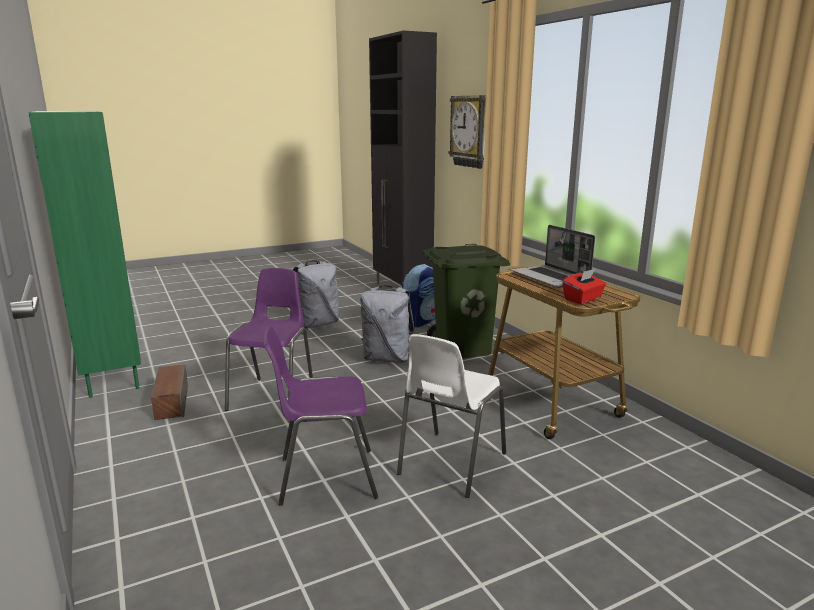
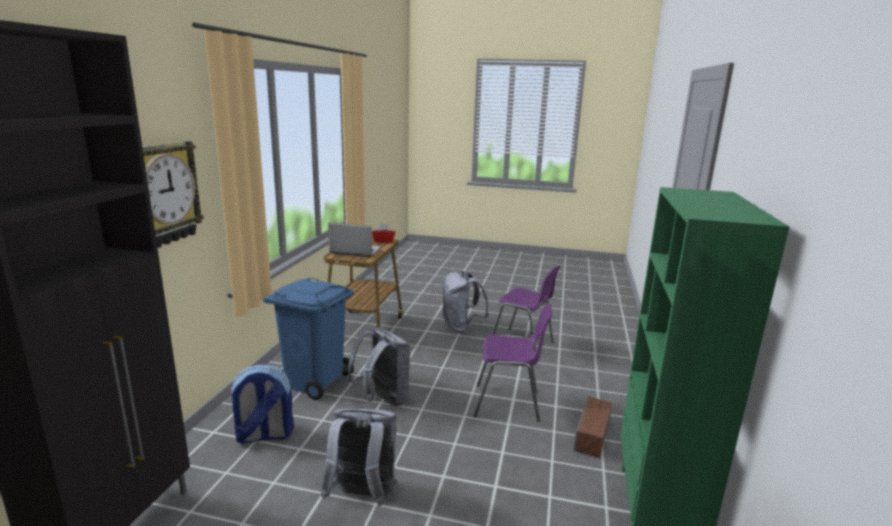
camera: 140 degrees left, 0 degrees up
(274, 396) = (508, 404): purple chair -> purple chair turned 135 degrees counterclockwise
(449, 464) = (461, 327): white chair -> grey backpack
(463, 349) = (315, 380): green trash can -> blue trash can
(552, 278) = (354, 251): laptop -> laptop turned 90 degrees counterclockwise

